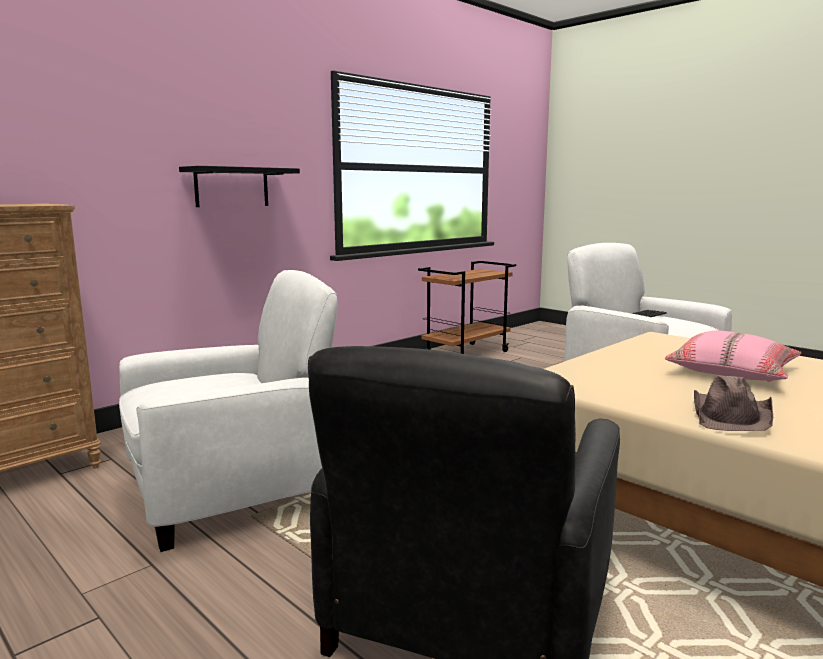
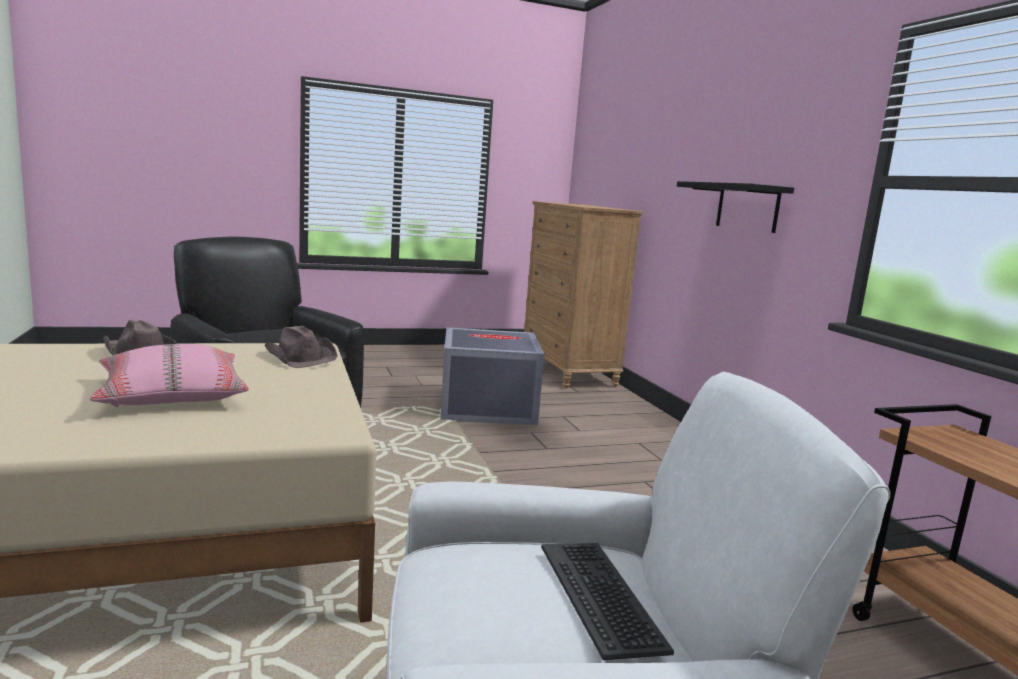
camera: 115 degrees right, 0 degrees up
(232, 491) = (486, 407): white armchair -> grey storage box
(578, 374) = (301, 357): none -> brown hat

